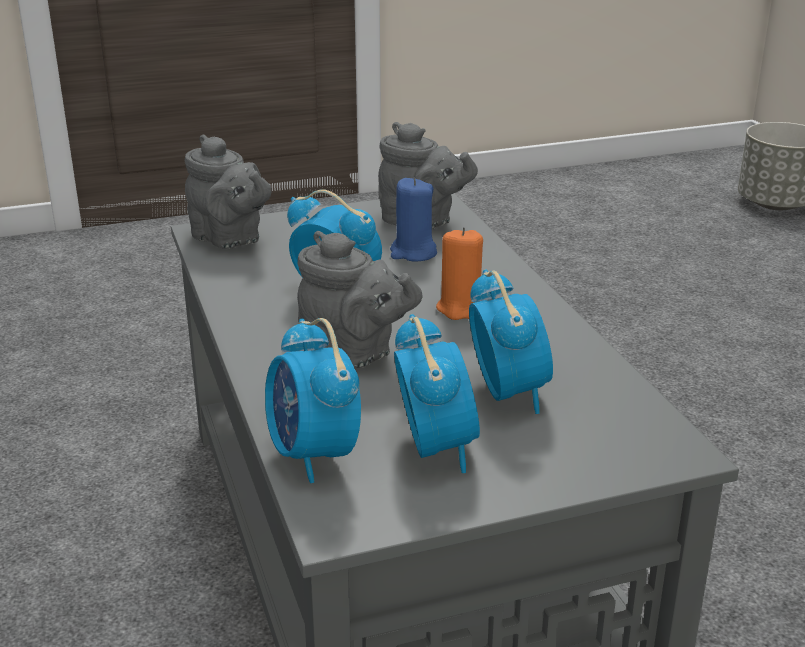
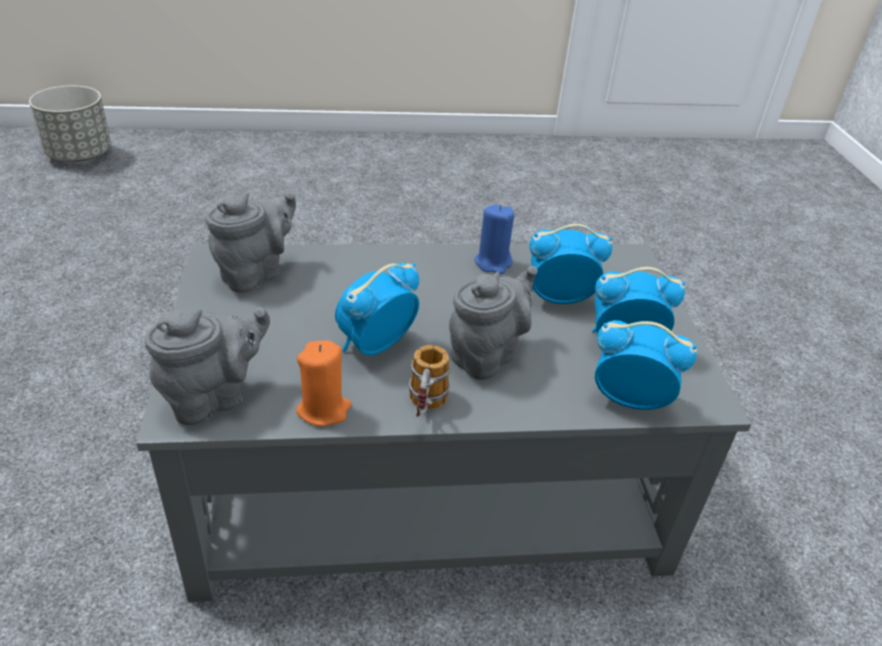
camera: 80 degrees left, 10 degrees up
(248, 330) = (425, 409): none -> mug
(313, 455) = (629, 399): alarm clock -> alarm clock turned 150 degrees counterclockwise
(413, 253) = (317, 291): blue candle -> blue candle (493, 263)
(461, 308) = (431, 289): orange candle -> orange candle (324, 410)

